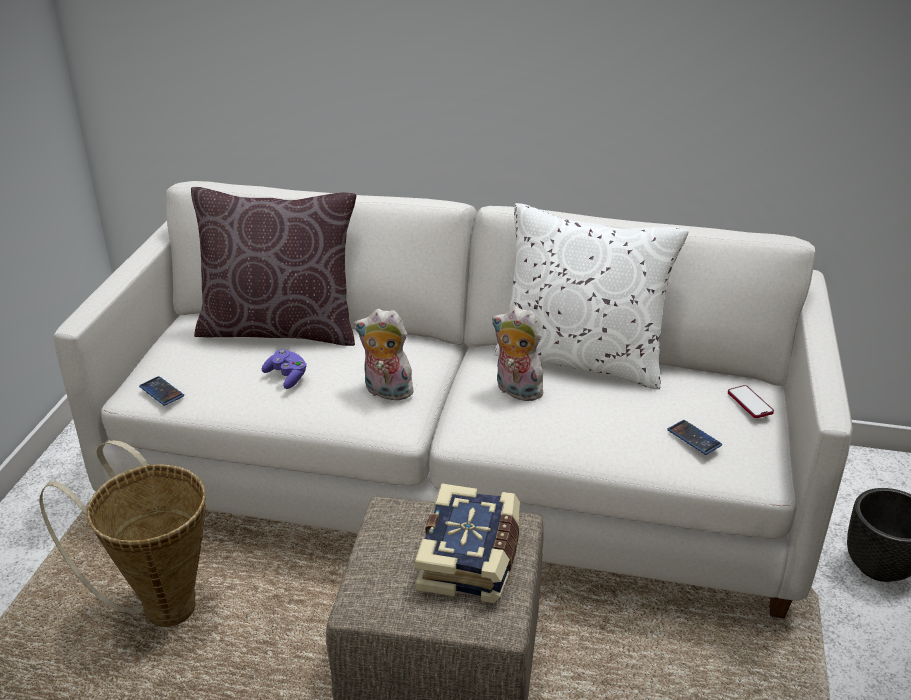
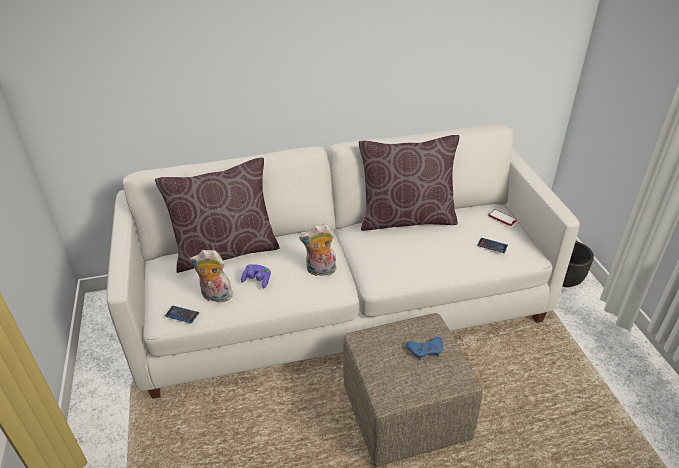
camera: 25 degrees left, 5 degrees up
(161, 604) = (224, 442): basket -> none
(471, 558) = (425, 350): book -> blue game controller
(516, 391) = (390, 248): plush toy -> plush toy (215, 297)
(581, 359) = (406, 219): white pillow -> brown pillow

